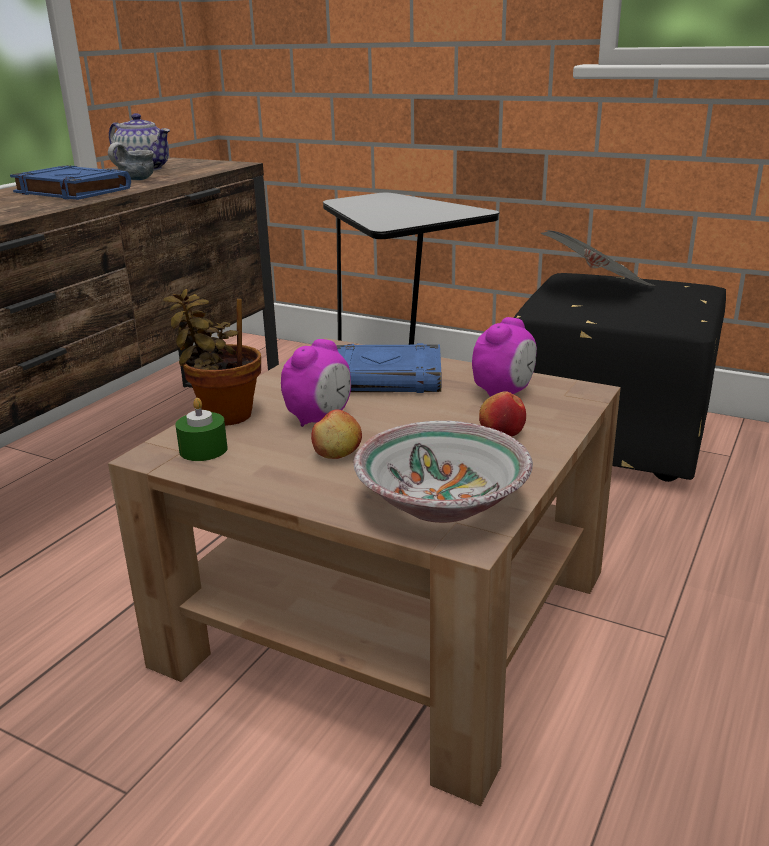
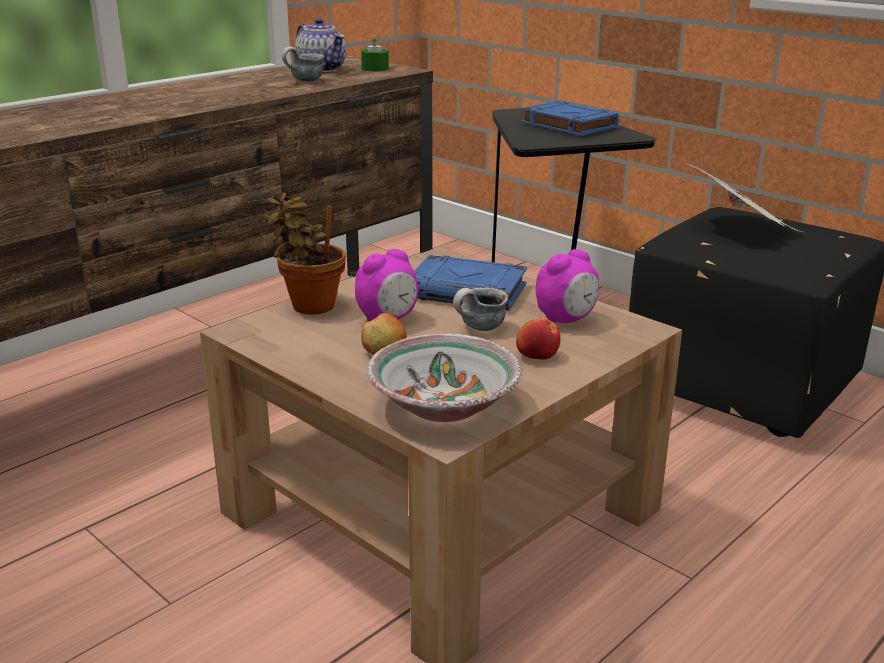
camera: 15 degrees right, 0 degrees up
(71, 191) = (243, 88): blue book -> blue book (567, 125)
(203, 450) = (278, 332): green candle -> green candle (375, 69)
(423, 415) = (479, 329): none -> mug

